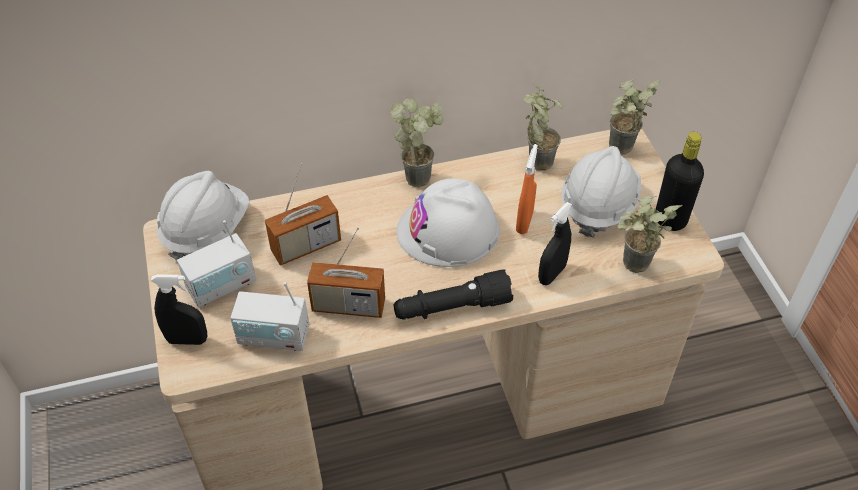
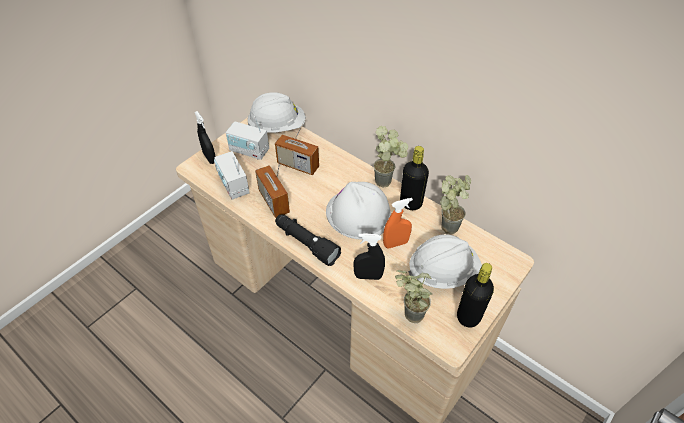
camera: 55 degrees right, 0 degrees up
(475, 174) = (411, 203): none -> black bottle
(620, 152) = (499, 262): potted plant -> none

